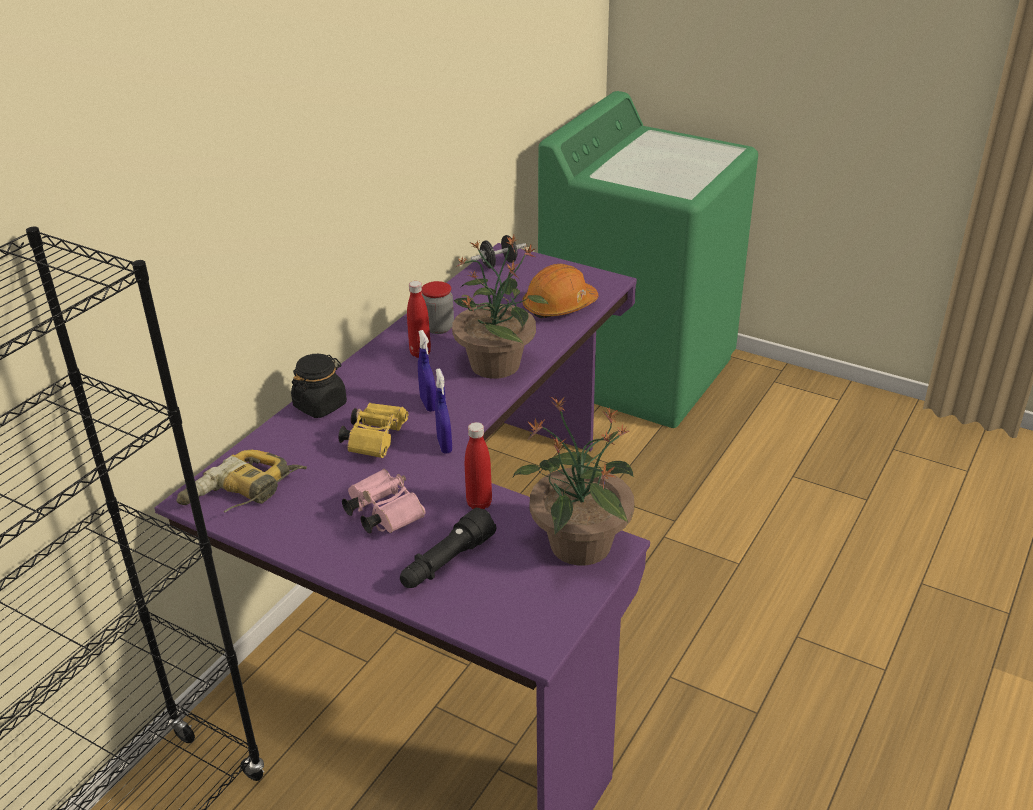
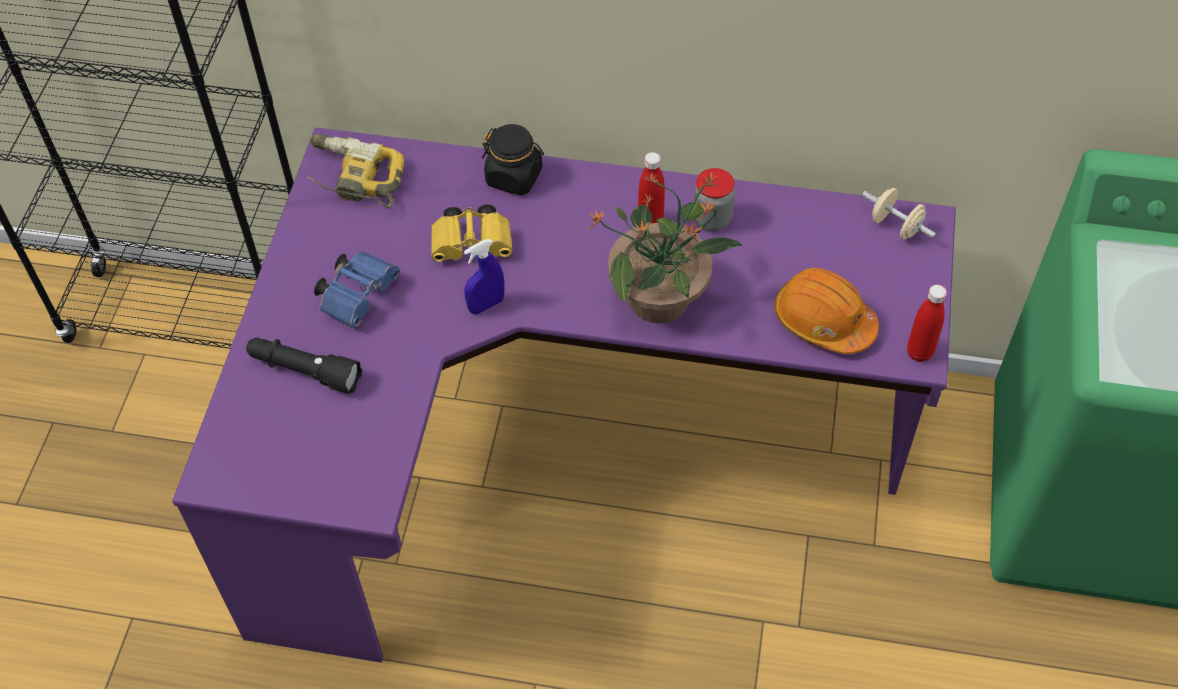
camera: 70 degrees right, 20 degrees up
(382, 513) = (359, 294): pink binoculars -> blue binoculars
(428, 404) = (554, 265): blue spray bottle -> none
(479, 503) = (400, 367): red bottle -> red bottle (919, 352)
(498, 264) = (895, 226): black dumbbell -> beige dumbbell
(579, 546) = (362, 473): potted plant -> none

